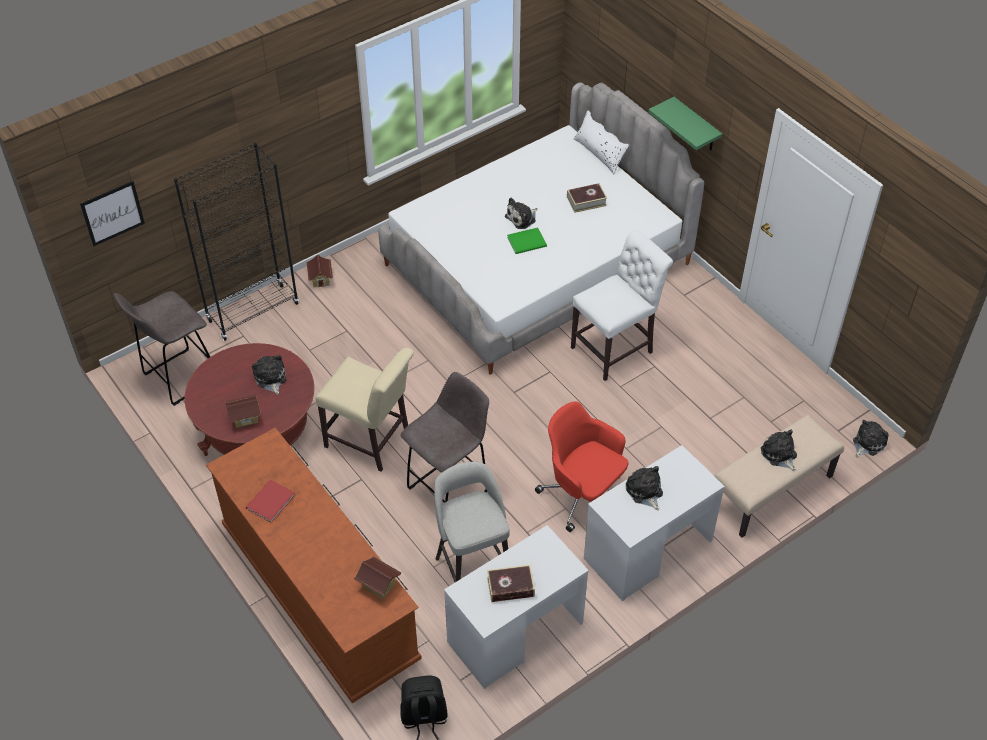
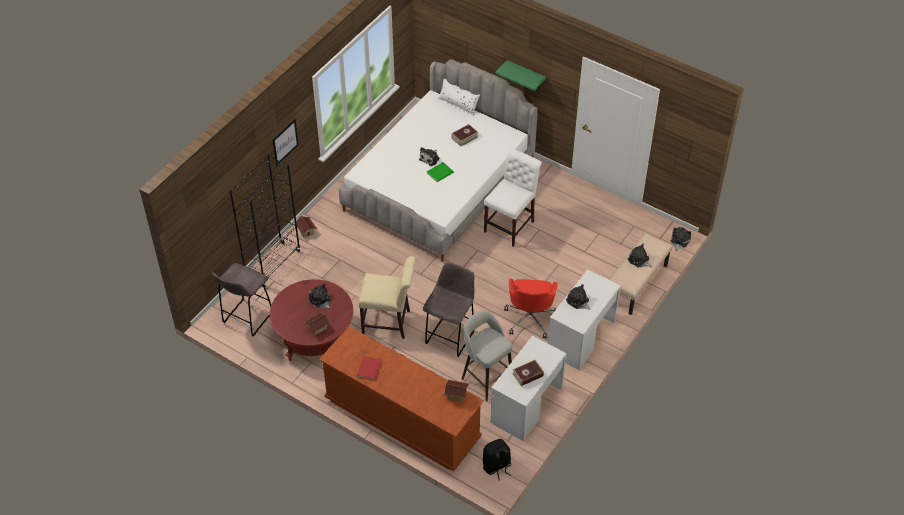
camera: 20 degrees left, 0 degrees up
(112, 213) = (198, 222): picture -> picture (285, 142)
(582, 495) = (530, 317): red office chair -> red office chair turned 105 degrees counterclockwise

